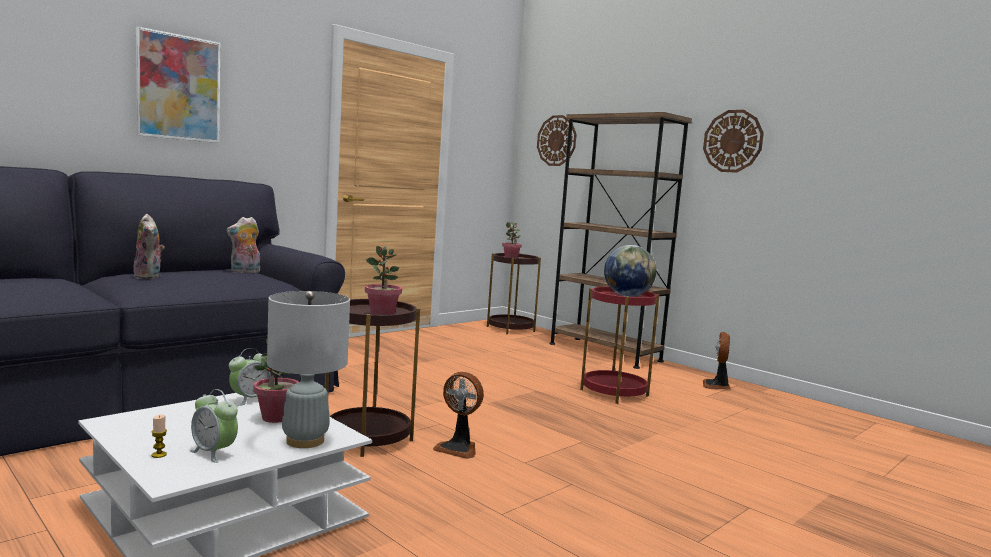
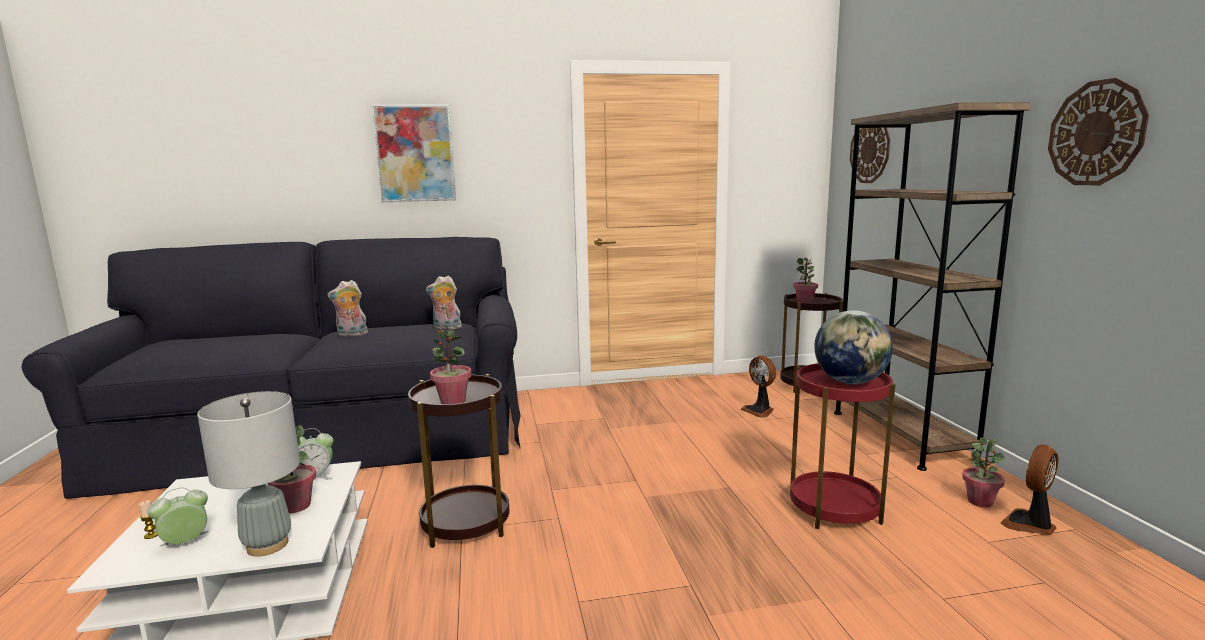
camera: 35 degrees right, 5 degrees up
(149, 277) = (351, 335): plush toy -> plush toy turned 75 degrees clockwise
(214, 453) = (185, 543): alarm clock -> alarm clock turned 75 degrees clockwise
(458, 448) = (533, 560): fan -> fan (759, 411)
(683, 379) = (980, 502): none -> potted plant

